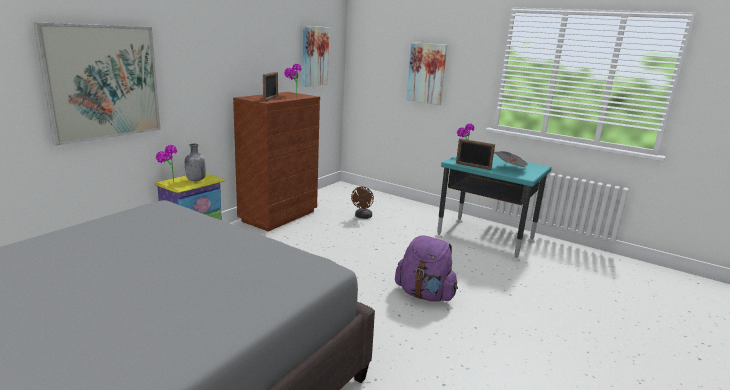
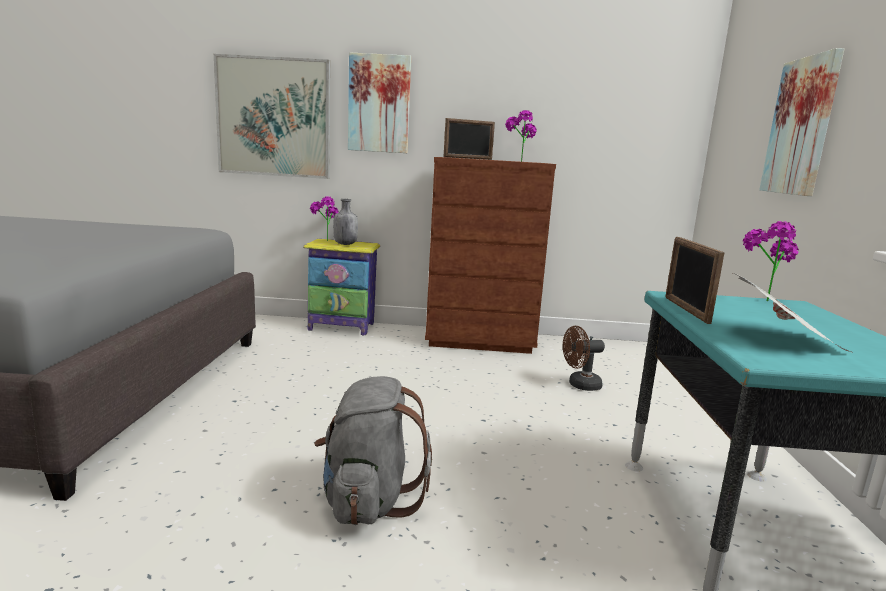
camera: 60 degrees right, 5 degrees down
(314, 56) = (621, 114): picture -> picture (379, 104)
(424, 295) = (368, 500): purple backpack -> grey backpack

